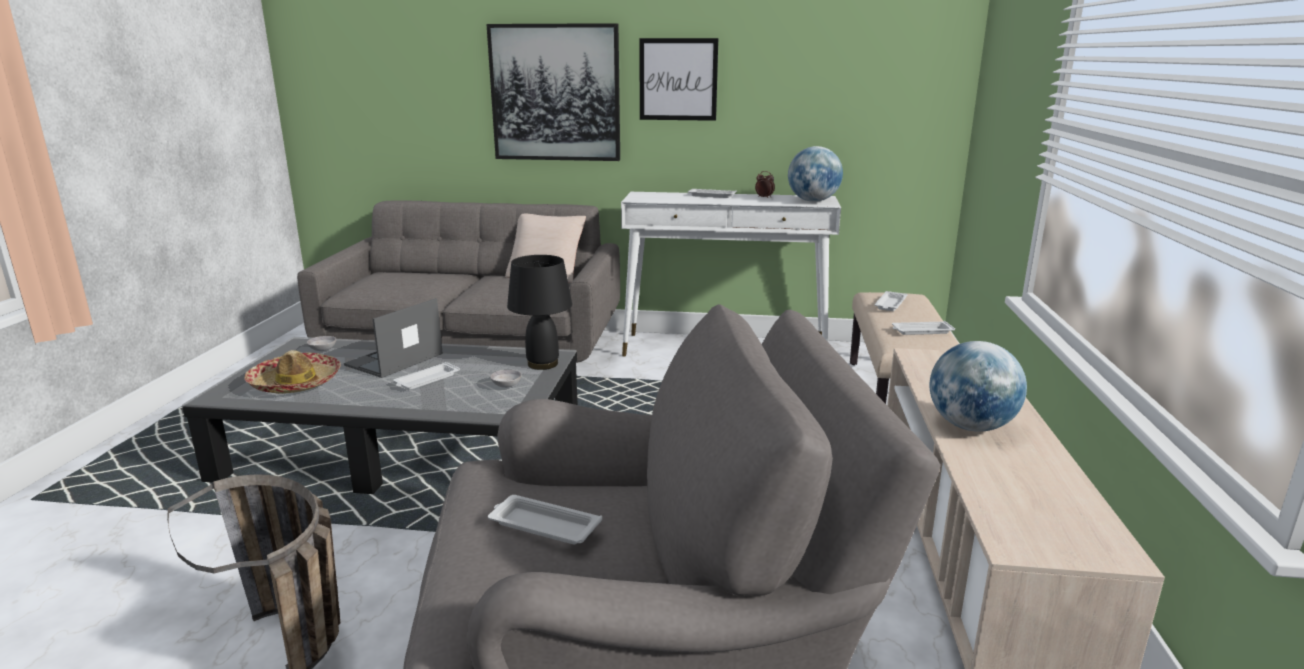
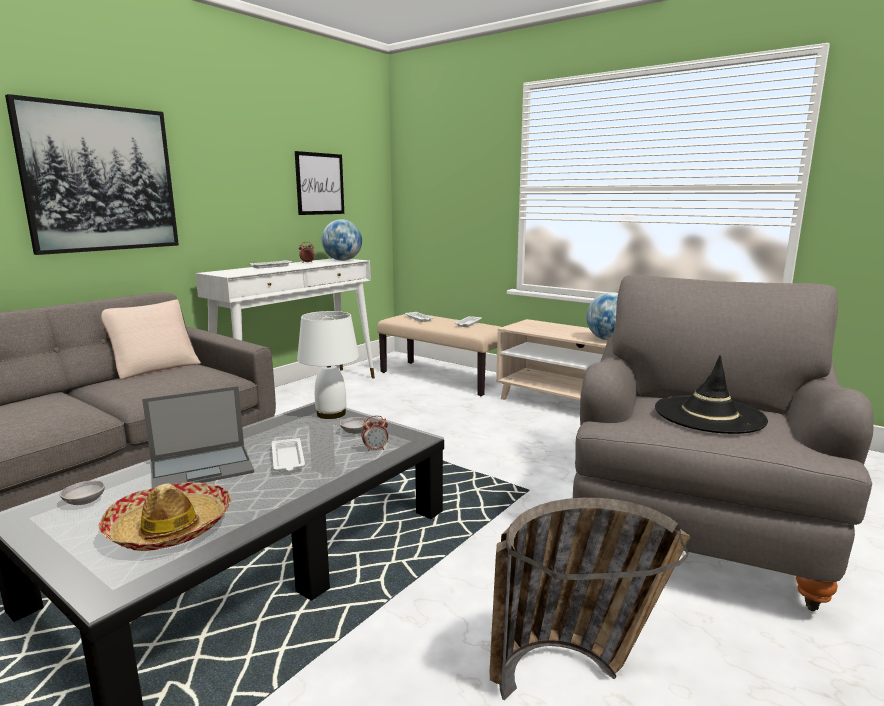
camera: 60 degrees left, 5 degrees down
(393, 360) = (203, 467): laptop -> laptop turned 90 degrees counterclockwise
(473, 404) = (375, 449): none -> alarm clock
(542, 363) = (330, 413): black table lamp -> white table lamp
(543, 525) = (709, 415): white tray -> black hat
(678, 79) = (218, 168): picture -> picture (320, 184)

